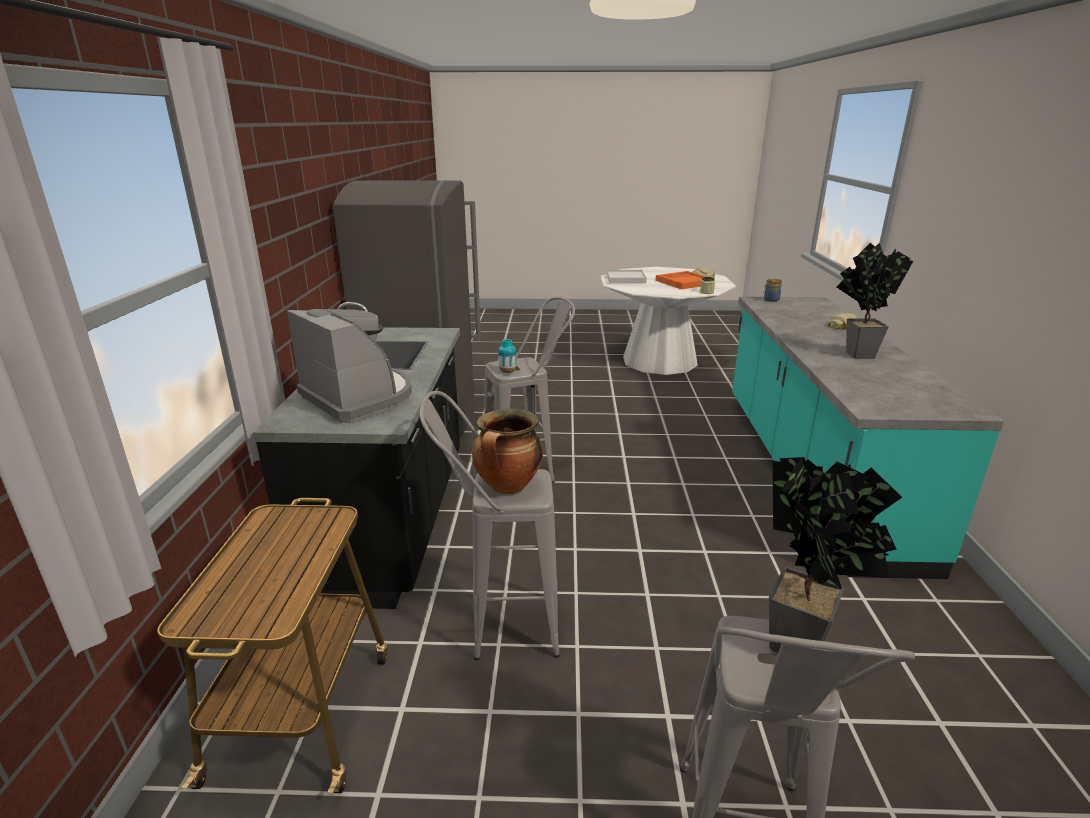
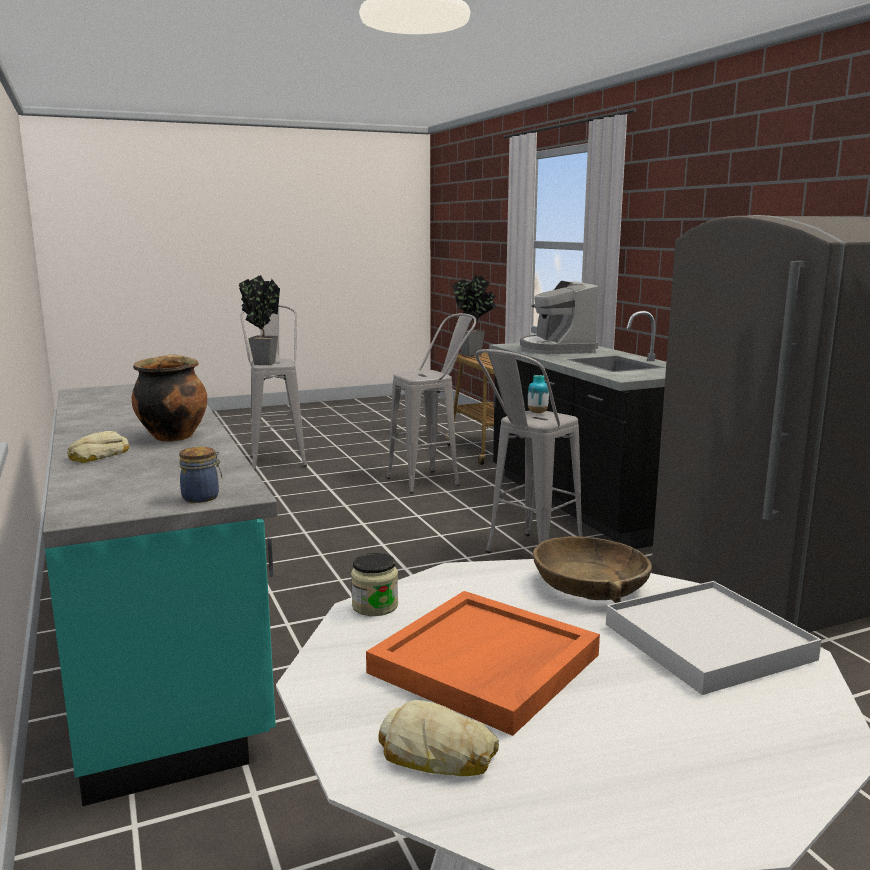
camera: 155 degrees right, 10 degrees down
(359, 397) = (556, 349): coffee machine -> coffee machine turned 60 degrees clockwise
(508, 487) = (424, 374): cooking pot -> cooking pot (172, 436)
(638, 288) = (590, 585): none -> brown bowl
(854, 354) = (133, 419): potted plant -> potted plant (474, 354)

